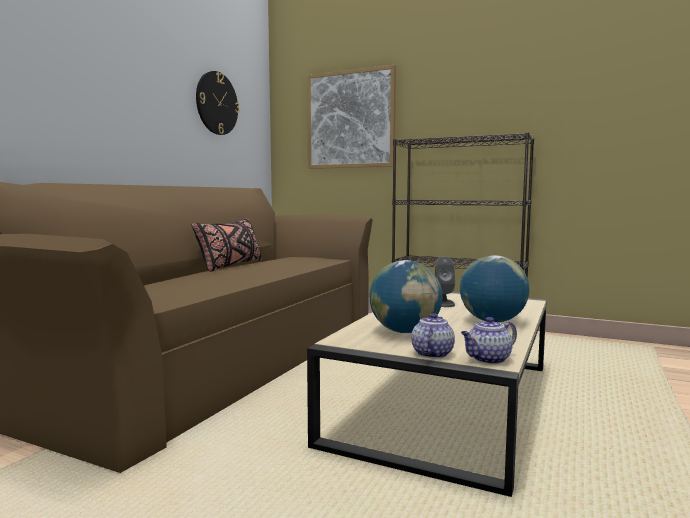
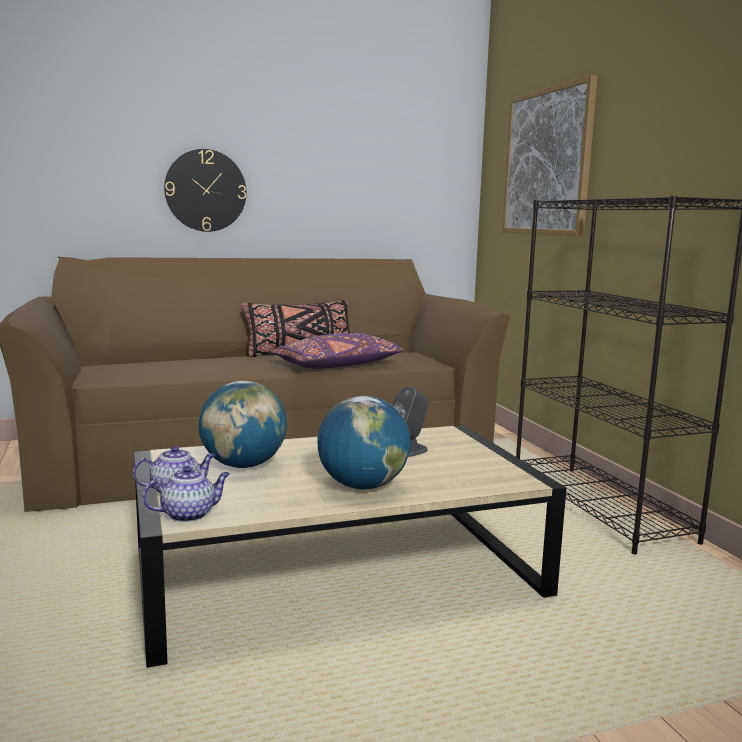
camera: 45 degrees right, 5 degrees up
(217, 103) = (376, 152): wall clock -> wall clock (205, 190)
(289, 267) = (338, 365): none -> purple pillow
(488, 359) = (189, 514): teapot -> teapot turned 135 degrees clockwise

